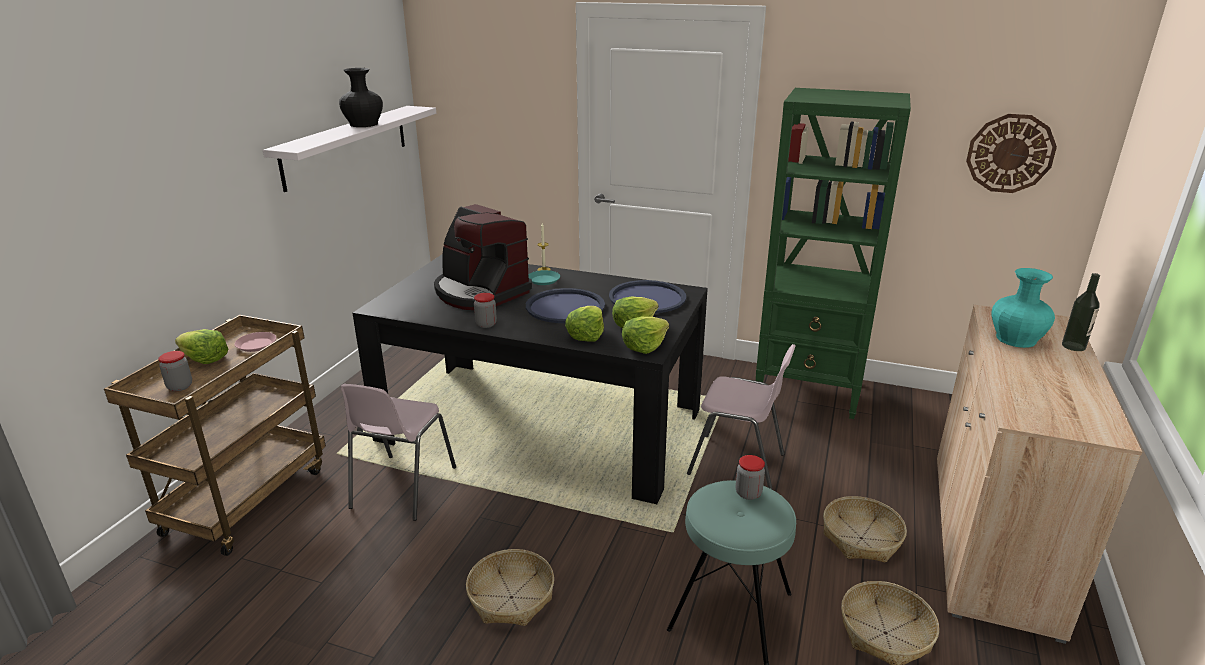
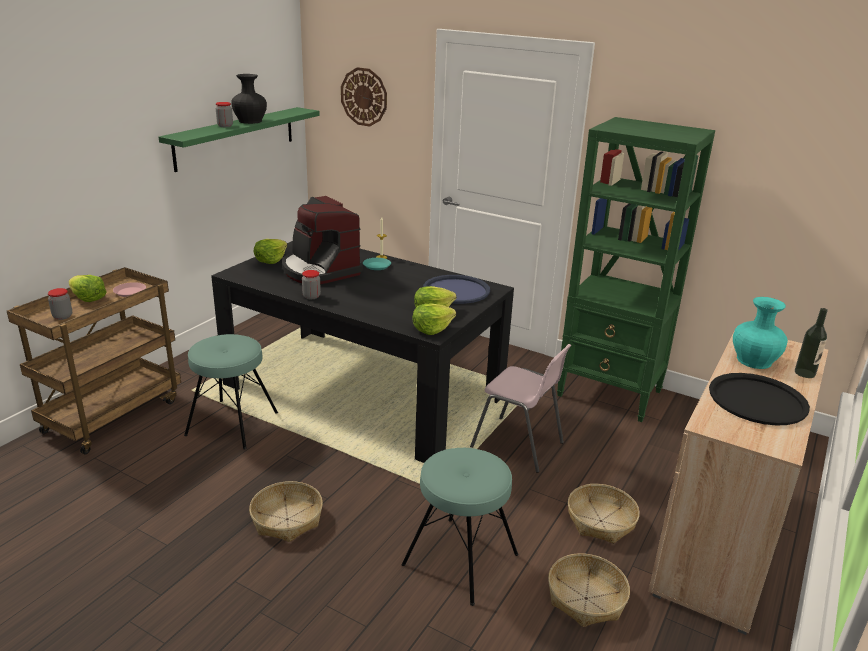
camera: 10 degrees right, 0 degrees up
(347, 145) = (236, 138): white shelf -> green shelf
(402, 488) = (232, 424): pink chair -> turquoise stool
(565, 307) = (383, 290): blue tray -> none
(586, 335) = (388, 315): lettuce -> lettuce (270, 260)
(748, 493) = (479, 459): jar -> jar (225, 126)
(1010, 153) = (806, 193): wall clock -> wall clock (364, 97)
(1048, 383) = (757, 400): none -> black tray

